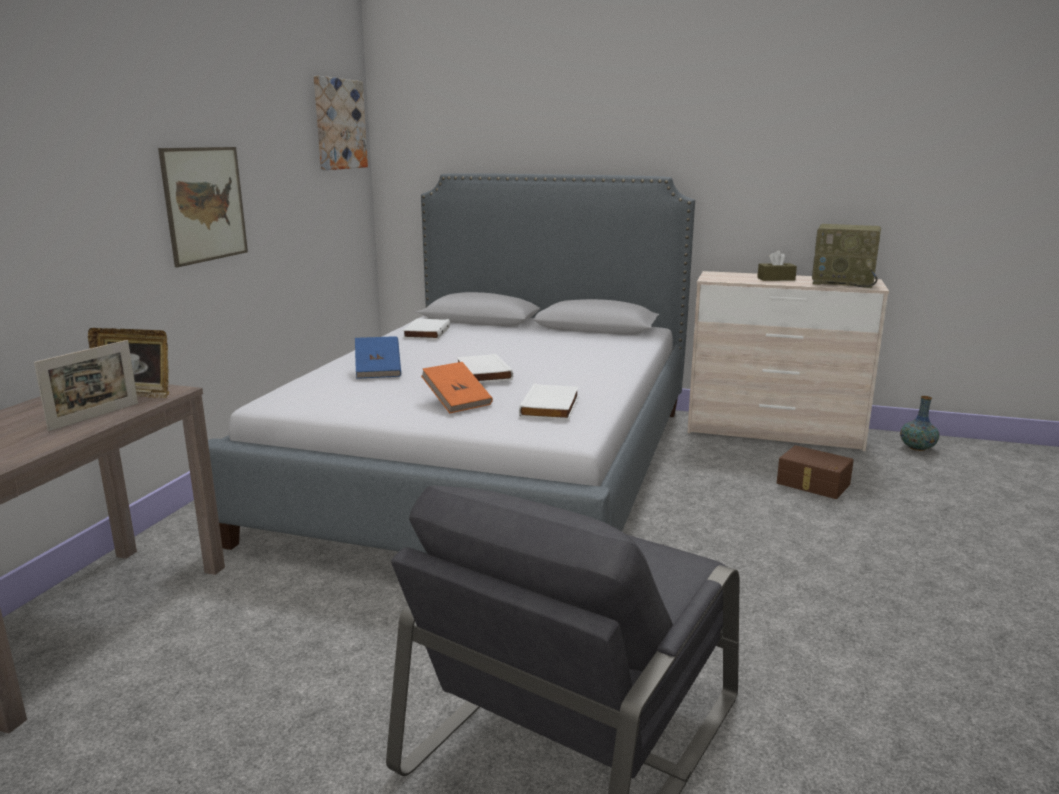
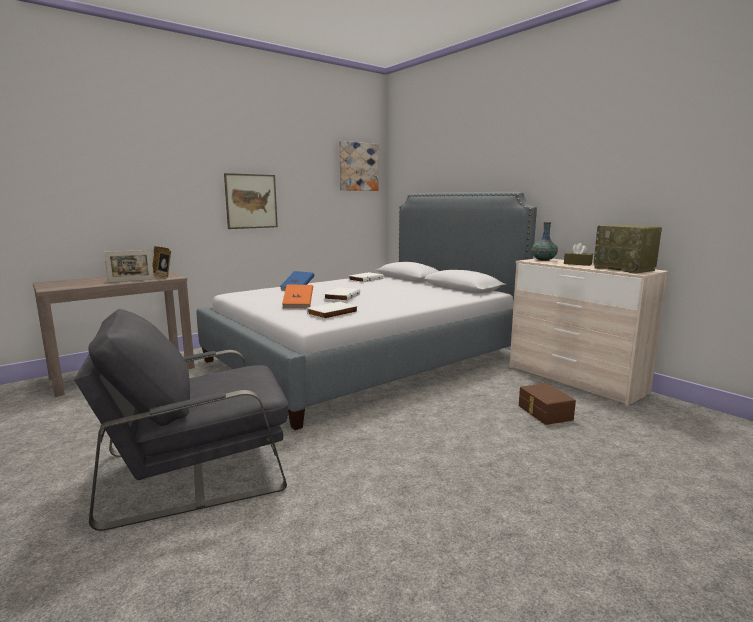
camera: 35 degrees right, 5 degrees down
(917, 448) = (682, 415): vase -> vase (543, 260)

